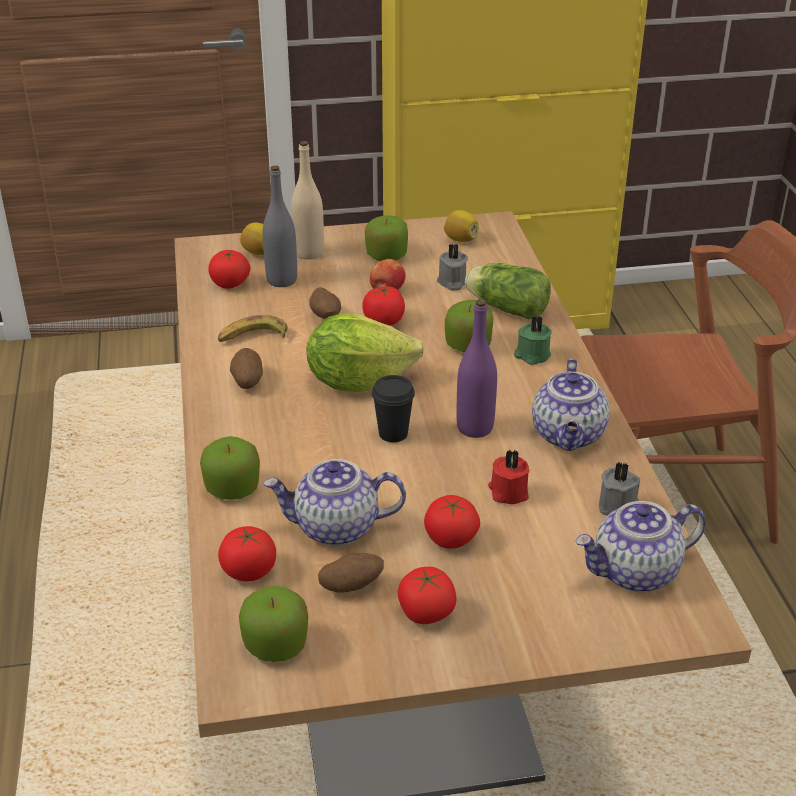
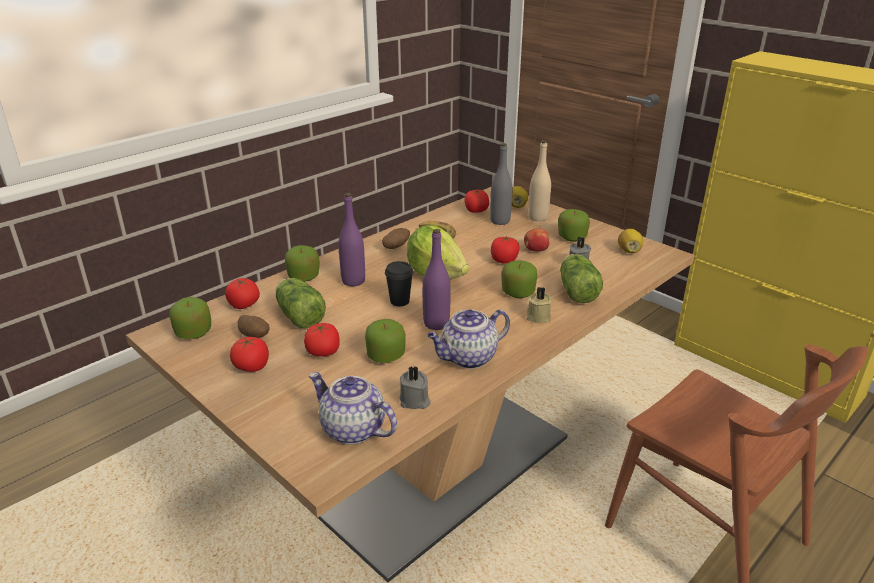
camera: 55 degrees right, 5 degrees down
(297, 450) = (353, 281): none -> purple bottle
(325, 317) = (483, 244): potato -> none
(335, 528) = (299, 315): teapot -> lettuce
(508, 492) = (386, 356): red candle -> apple
(532, 355) = (538, 316): green candle -> beige candle

